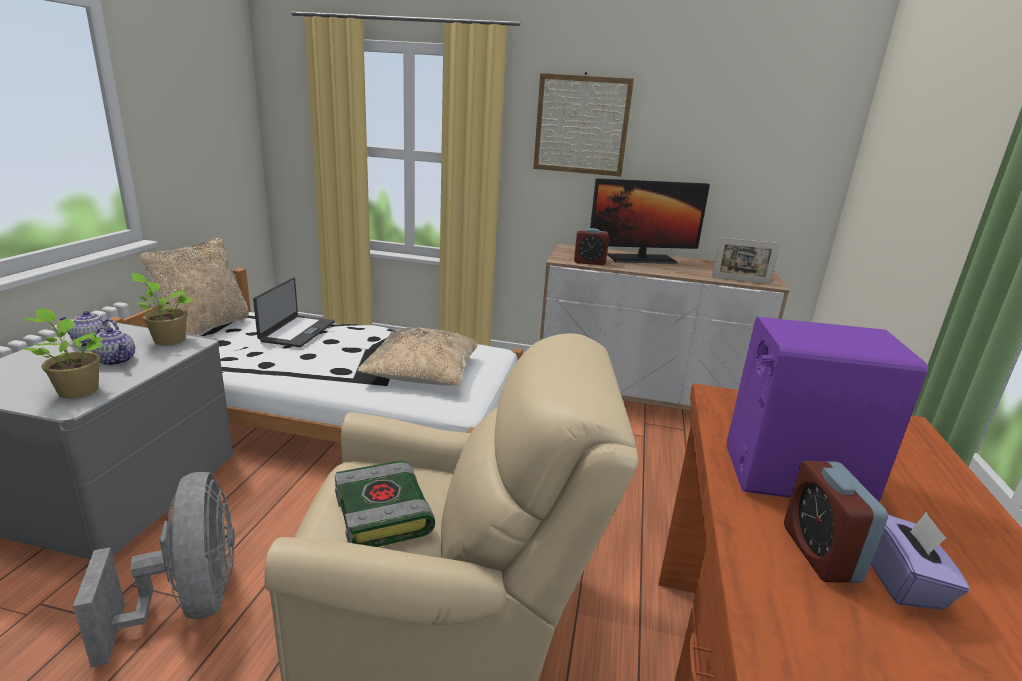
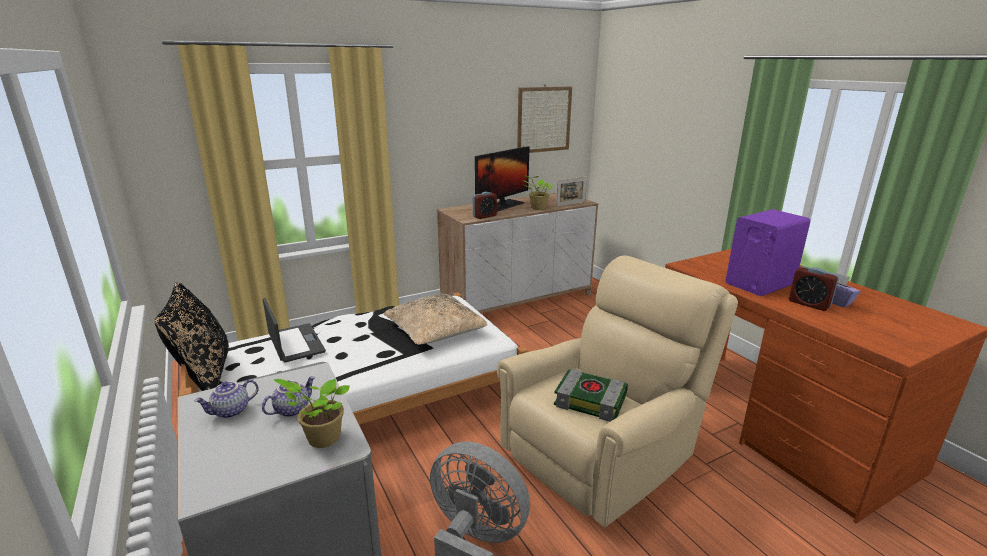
camera: 40 degrees left, 0 degrees up
(117, 360) = (292, 409): teapot -> teapot turned 45 degrees counterclockwise
(167, 340) = (288, 379): potted plant -> potted plant (537, 208)
(207, 329) = (205, 376): beige pillow -> black pillow
(581, 123) = (440, 116): picture -> picture (544, 118)

